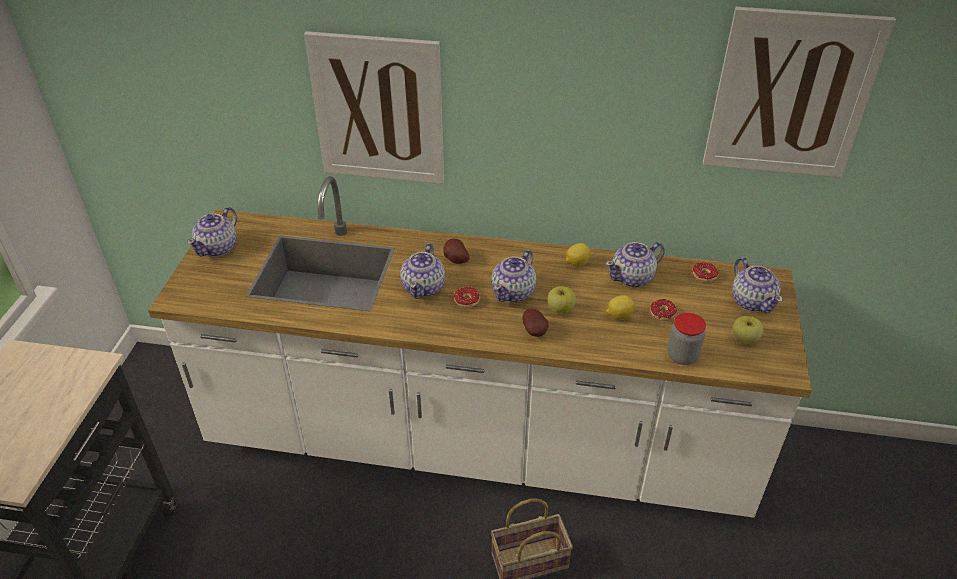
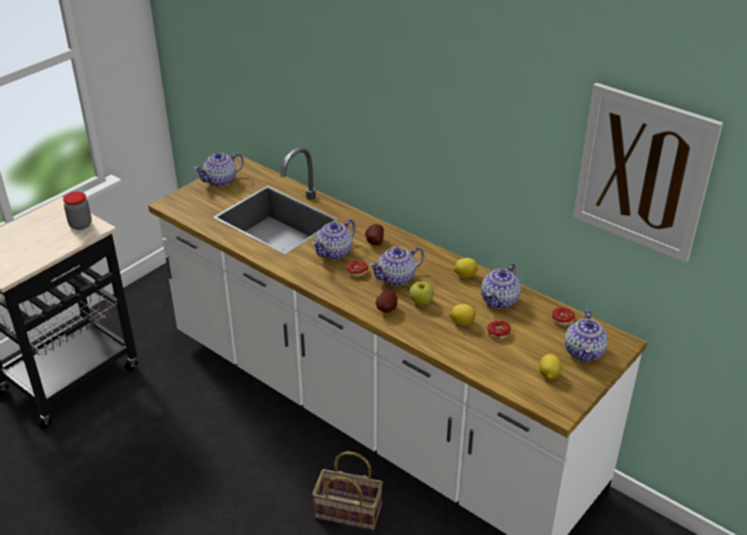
camera: 30 degrees right, 5 degrees down
(378, 110) = (348, 105): picture -> none
(633, 278) = (500, 300): teapot -> teapot turned 60 degrees counterclockwise
(682, 356) = (484, 367): jar -> jar (80, 225)
(744, 339) = (548, 375): apple -> lemon

